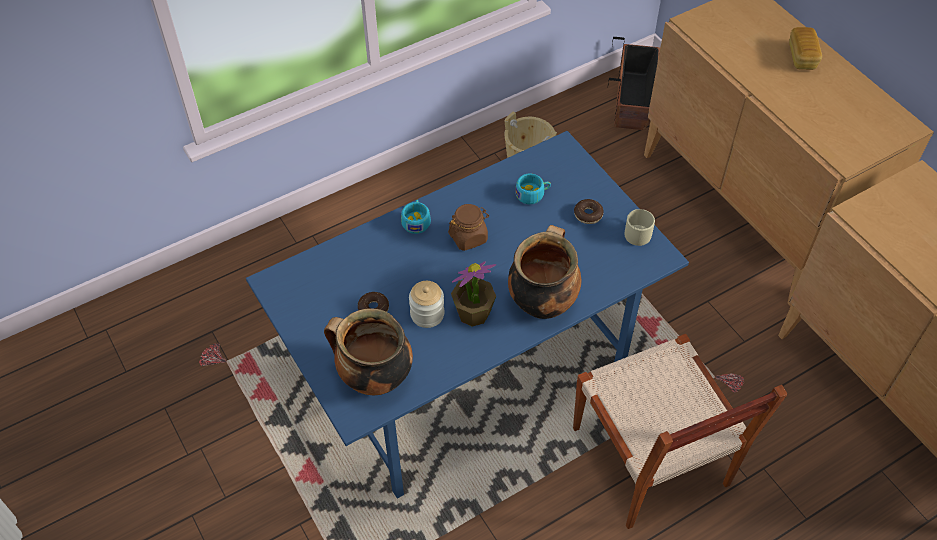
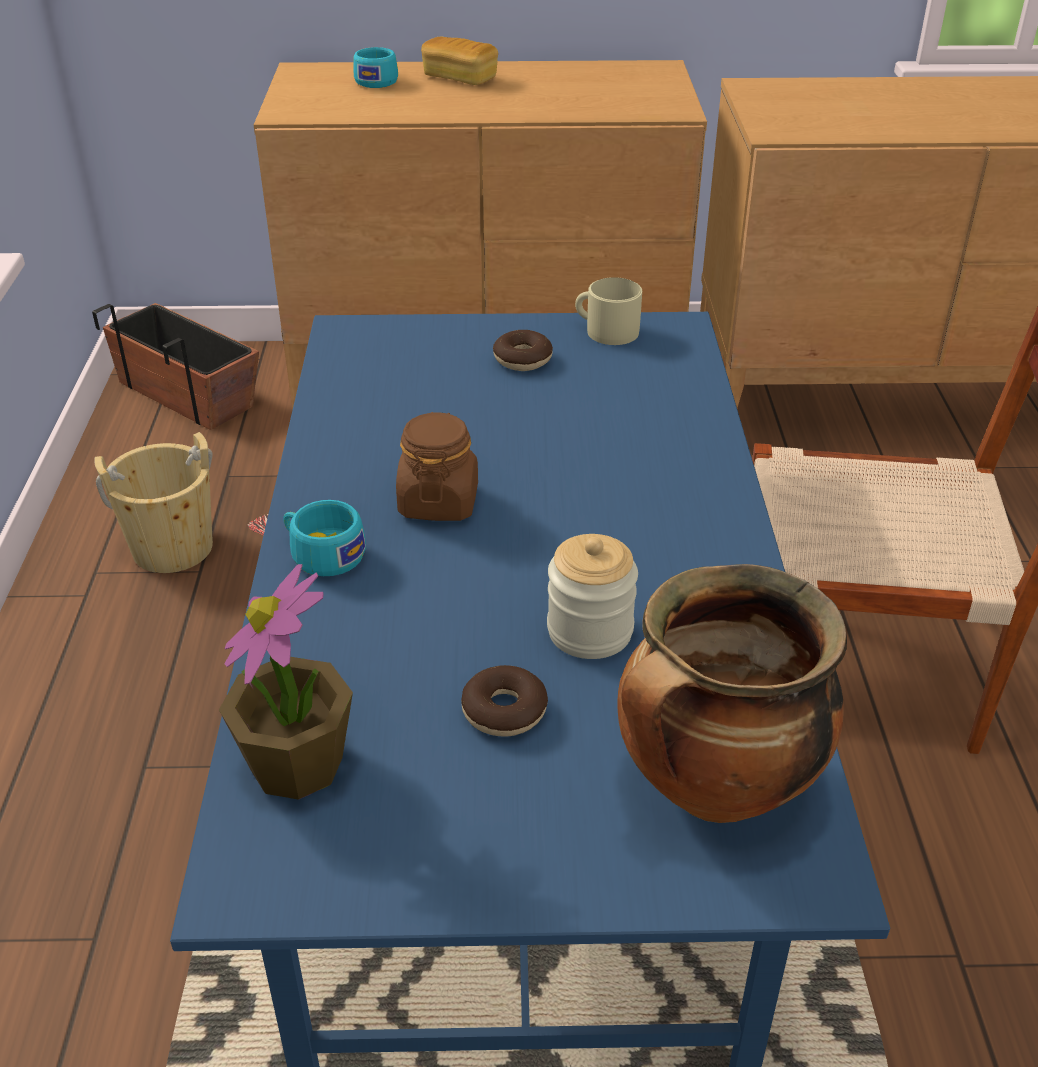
camera: 60 degrees left, 15 degrees down
(473, 313) = (638, 566): potted plant -> potted plant (297, 765)
(532, 194) = (415, 395): turquoise cup -> turquoise cup (378, 80)
(542, 302) = (677, 473): cooking pot -> none

